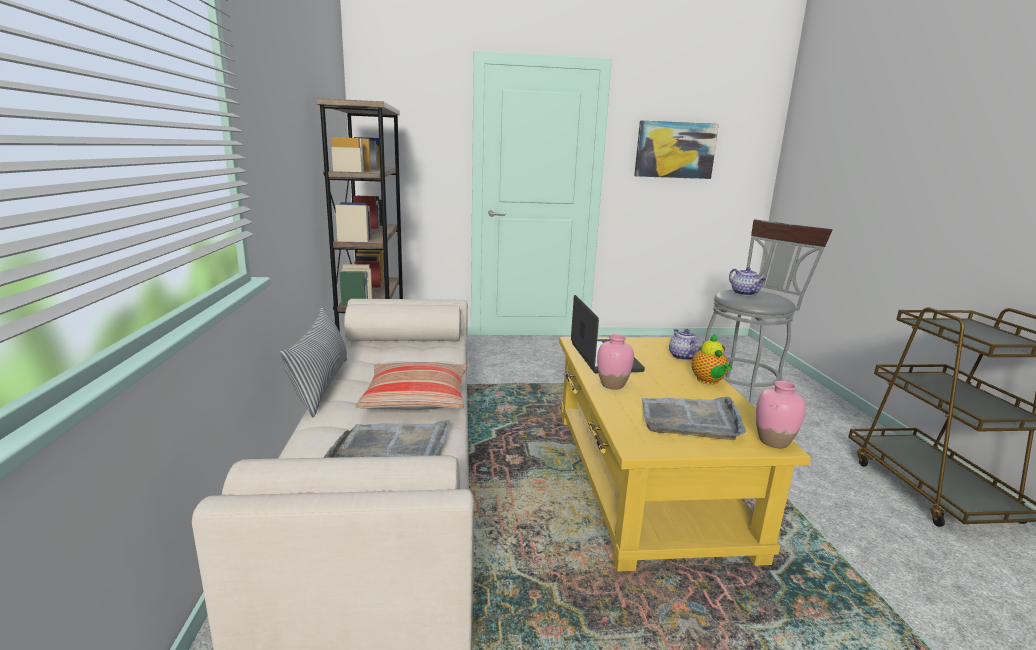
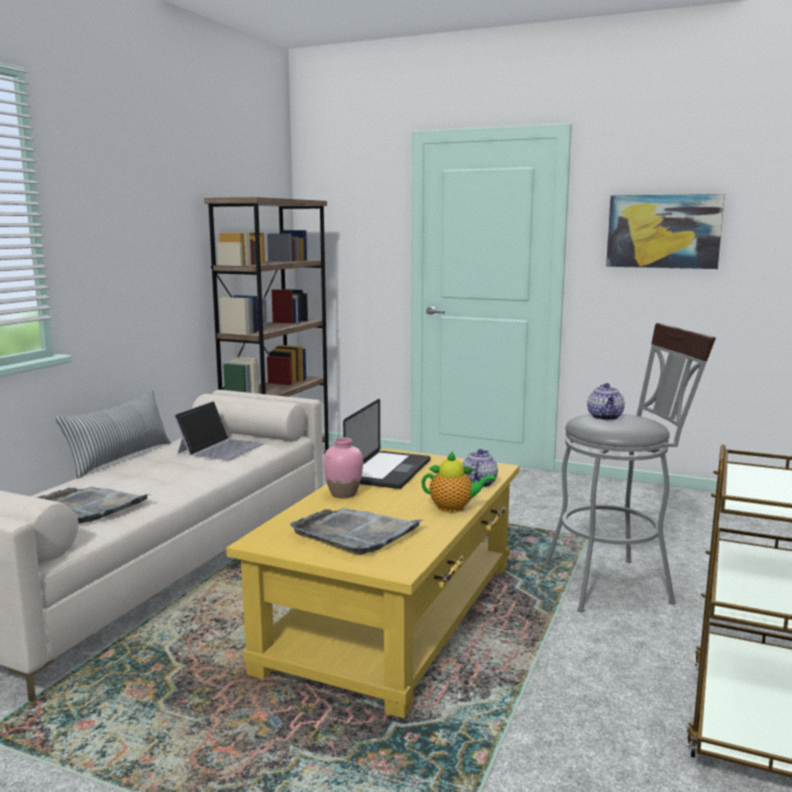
camera: 30 degrees right, 5 degrees down
(410, 358) = (220, 448): none -> laptop
(416, 399) = (169, 479): pillow -> none
(708, 381) = (454, 508): teapot -> teapot turned 105 degrees counterclockwise
(774, 441) = (399, 566): pink vase -> none

